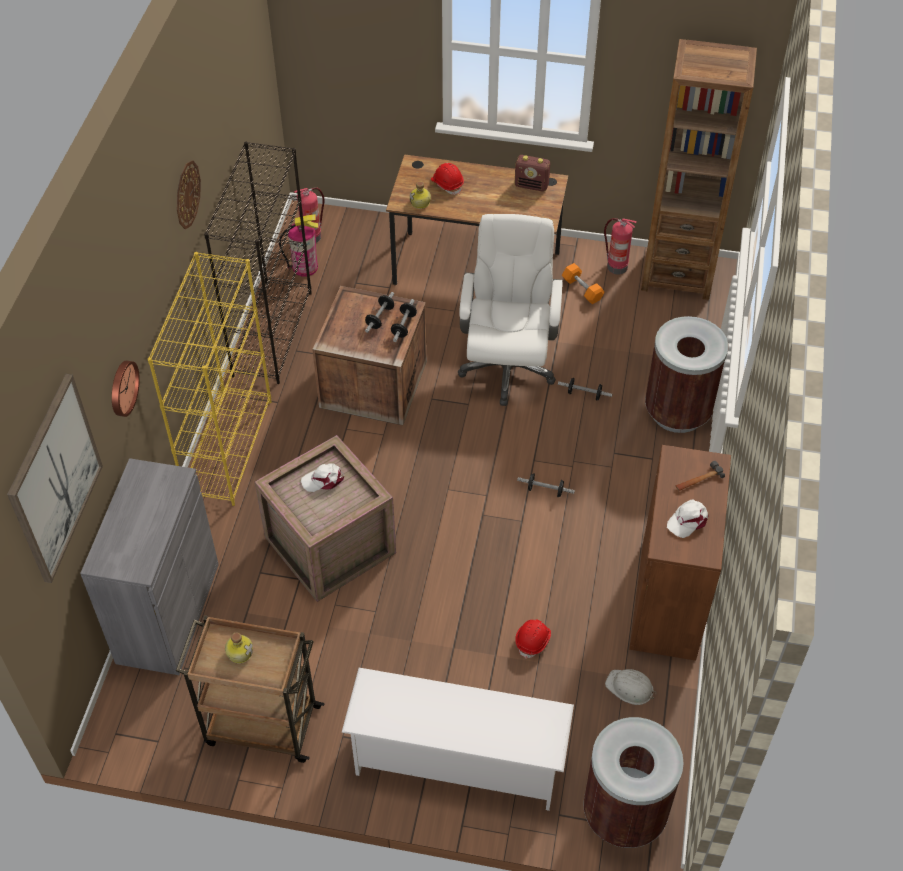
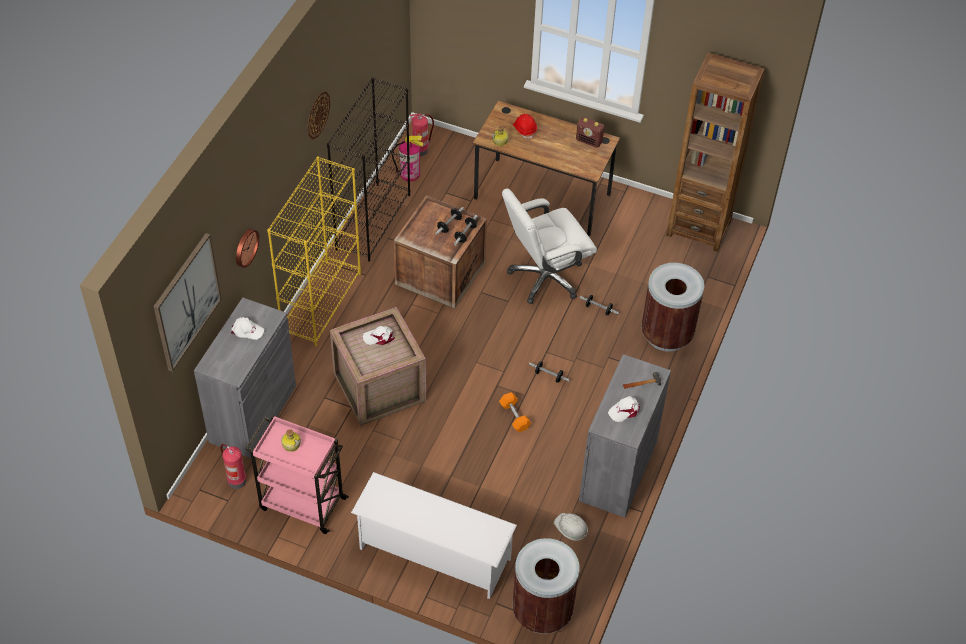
camera: 10 degrees right, 0 degrees up
(145, 503) = (247, 330): none -> white cap
(261, 725) = (301, 503): brown cart -> pink cart
(507, 366) = (545, 277): white office chair -> white office chair turned 135 degrees counterclockwise
(533, 641) = (510, 482): red hard hat -> none
(582, 289) = (620, 227): orange dumbbell -> orange dumbbell (514, 416)
(616, 267) = (652, 213): fire extinguisher -> fire extinguisher (236, 480)
(668, 599) = (618, 471): brown cabinet -> grey cabinet

